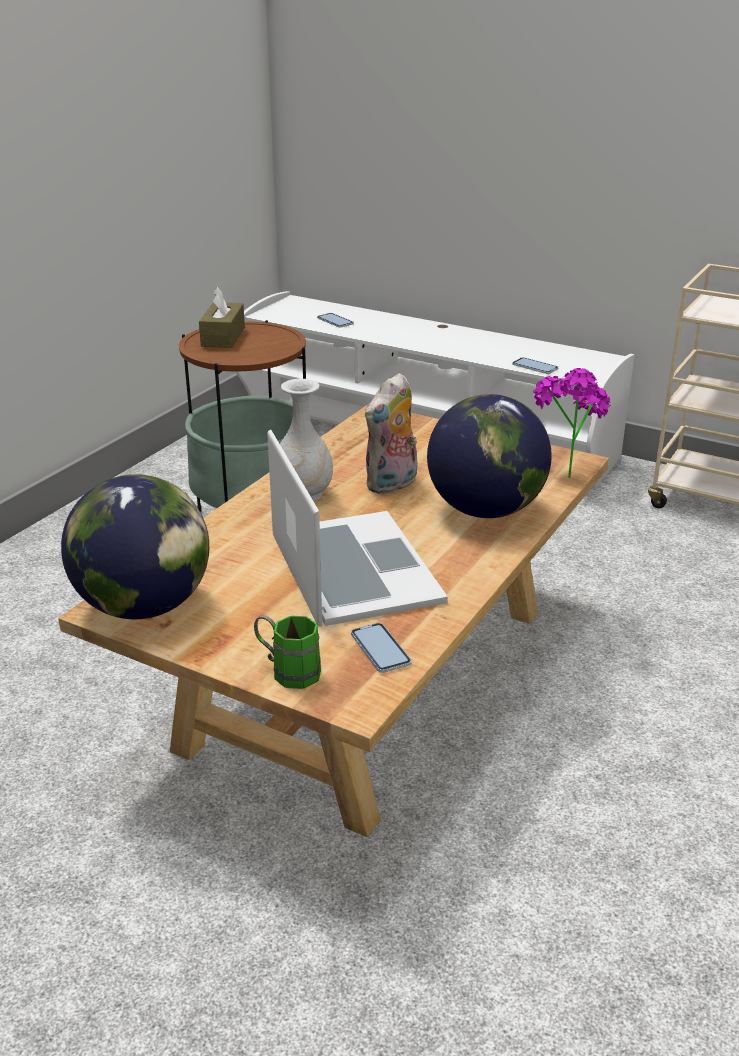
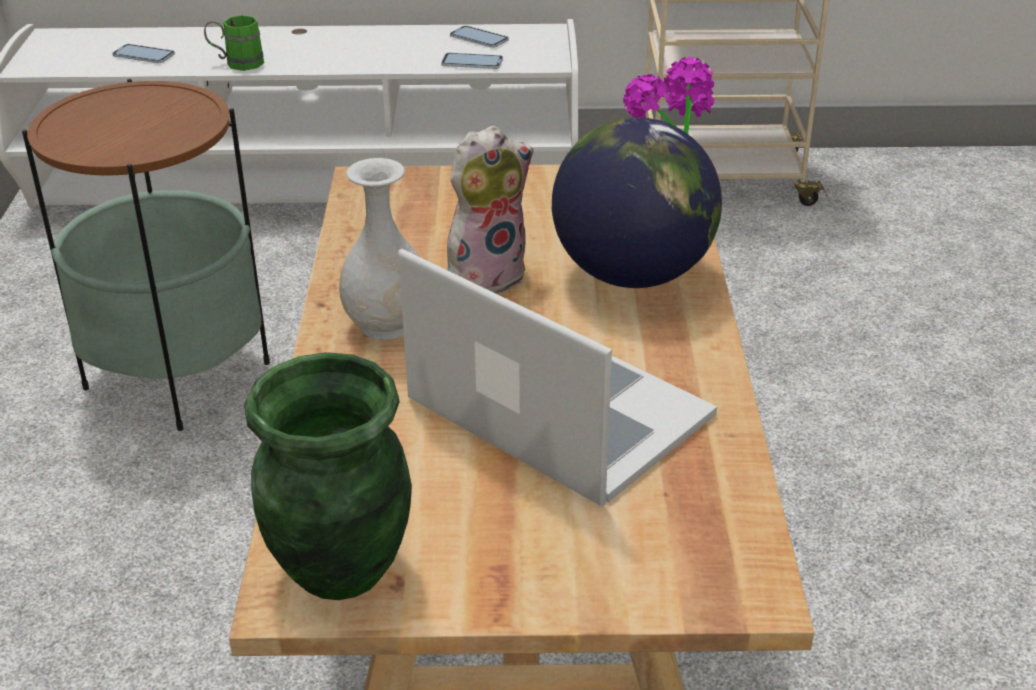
camera: 30 degrees left, 5 degrees up
(143, 607) = (340, 570): globe -> green vase
(223, 337) = (91, 120): brown tissue box -> none
(287, 671) = (627, 584): green mug -> green mug (236, 63)
(380, 649) = (705, 507): phone -> phone (479, 38)
(392, 485) = (486, 275): plush toy -> plush toy turned 135 degrees counterclockwise

